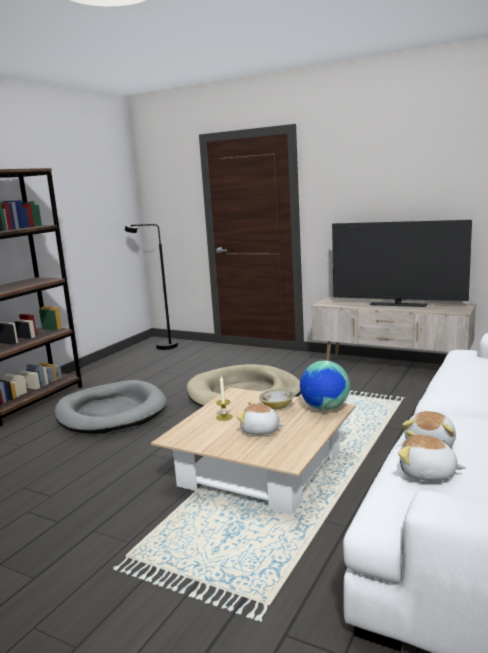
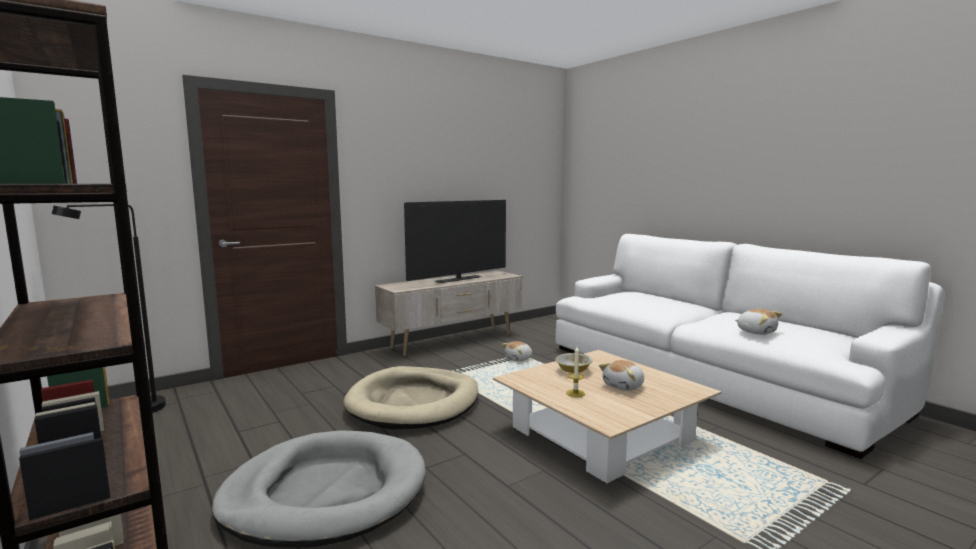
camera: 65 degrees left, 5 degrees down
(325, 408) = (596, 358): globe -> none
(427, 473) = (803, 341): plush toy -> plush toy (519, 359)

